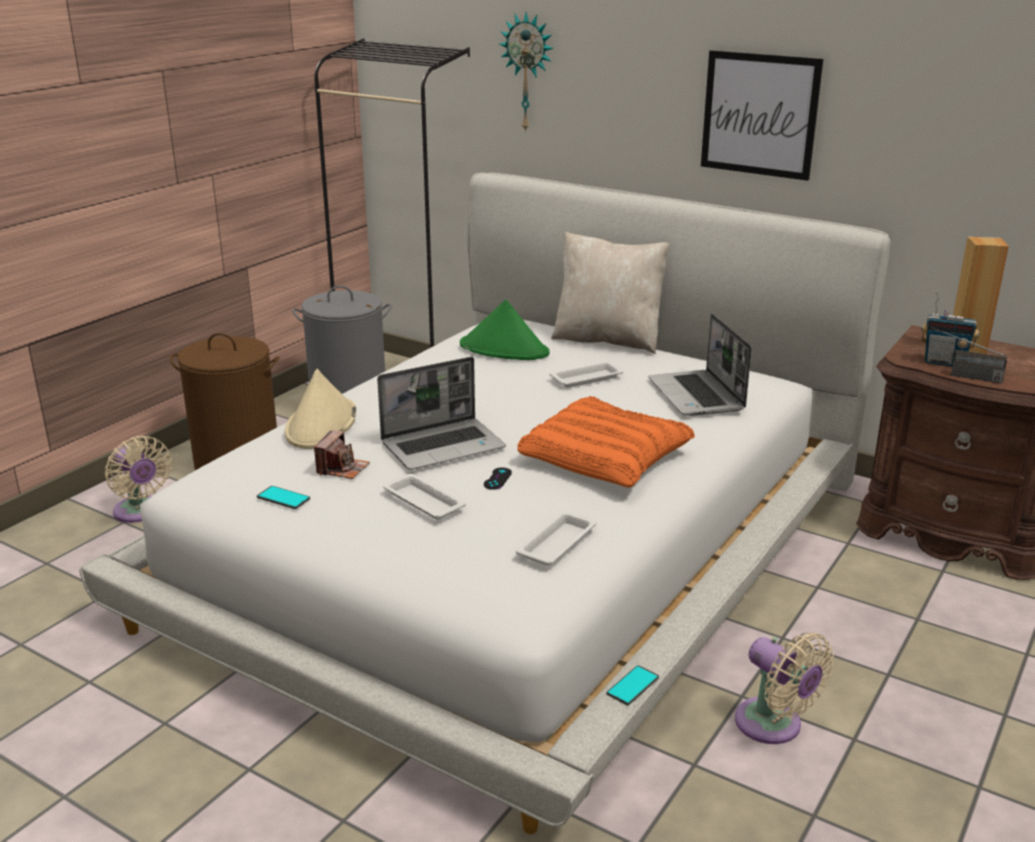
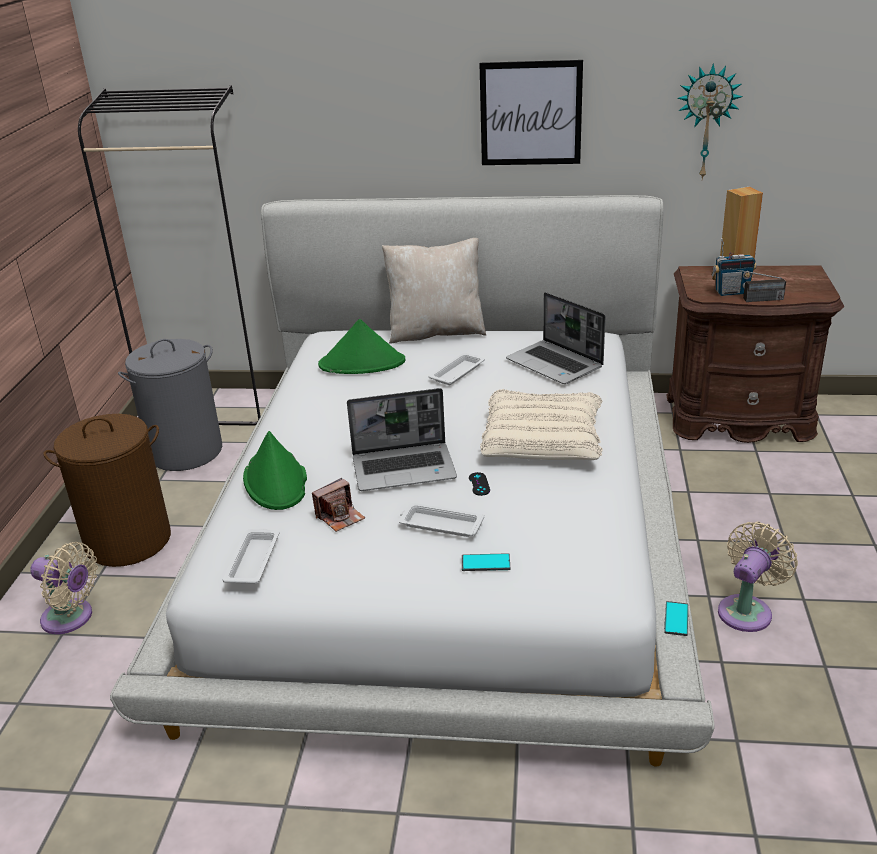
camera: 25 degrees left, 5 degrees up
(283, 498) = (316, 562): phone -> phone (485, 563)
(321, 425) = (276, 481): beige hat -> green hat
(342, 468) = (340, 517): camera -> camera turned 60 degrees clockwise
(444, 446) = (405, 468): laptop -> laptop turned 45 degrees clockwise
(528, 72) = (297, 102): wall clock -> wall clock (706, 122)
(558, 543) = (580, 524): white tray -> white tray (253, 560)
(605, 458) = (543, 439): orange pillow -> beige pillow
(773, 726) = (747, 610): beige fan -> beige fan turned 75 degrees counterclockwise

